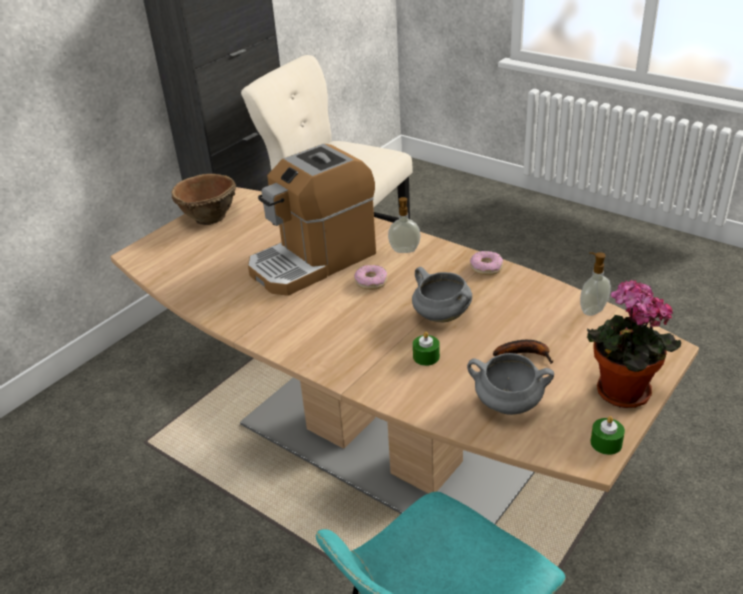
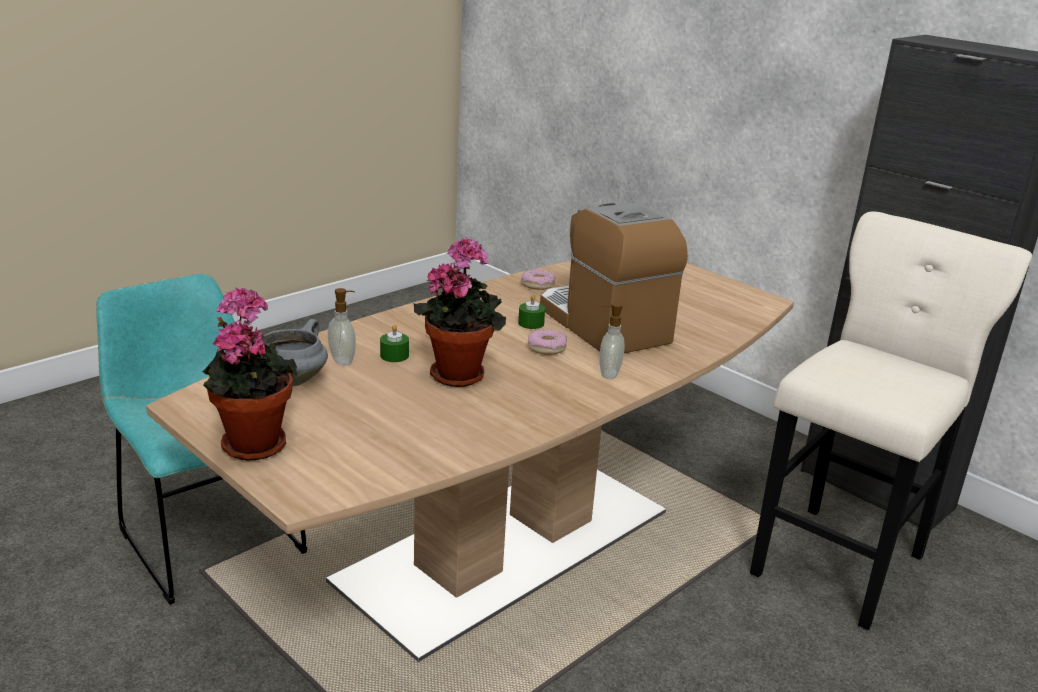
camera: 95 degrees right, 10 degrees down
(208, 218) = (713, 286): brown bowl -> none
(440, 316) = (459, 373): grey cooking pot -> potted plant
(486, 267) = (548, 416): donut -> donut (538, 284)
(525, 354) = (360, 405): banana -> none
(592, 310) = (415, 466): soap dispenser -> soap dispenser (343, 360)
(606, 443) = (194, 416): green candle -> green candle (531, 323)

